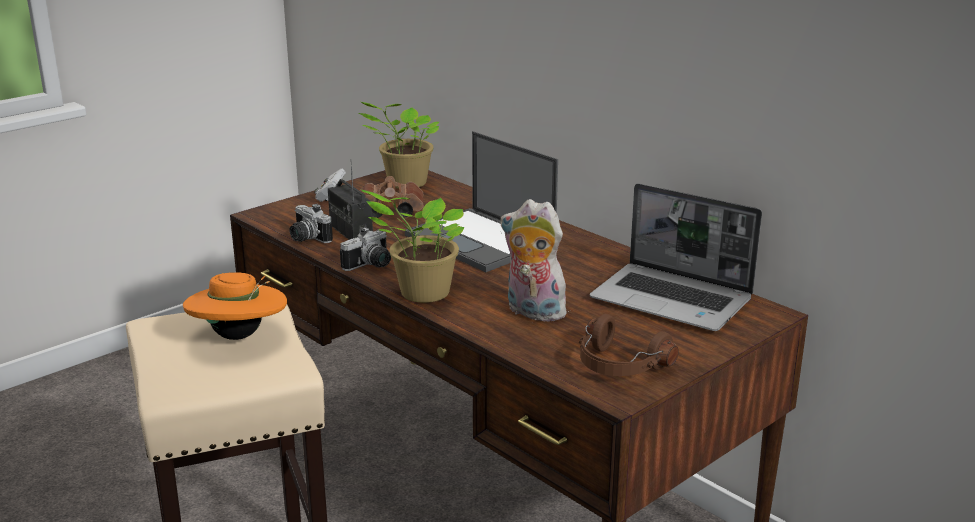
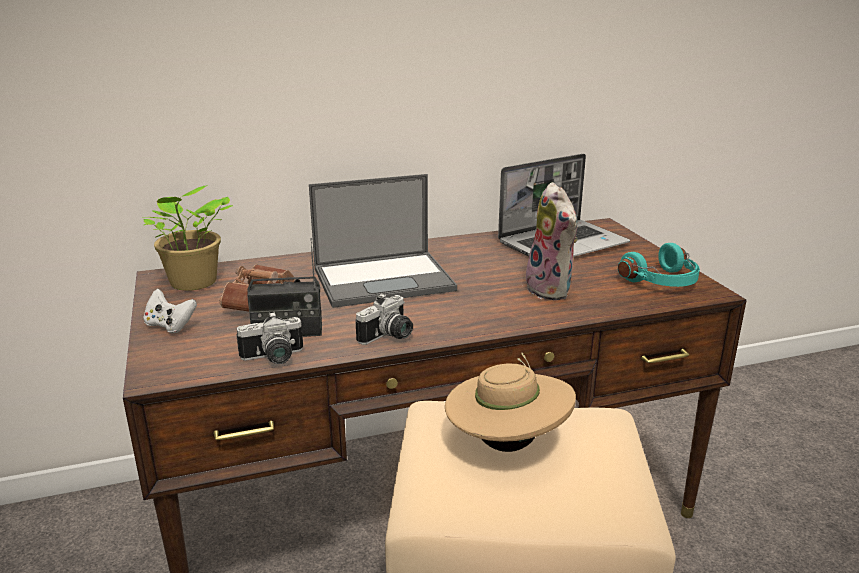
camera: 65 degrees left, 0 degrees up
(239, 336) = (506, 443): orange hat -> beige hat
(371, 265) = (389, 337): camera -> camera turned 60 degrees clockwise
(421, 293) = (478, 325): potted plant -> none
(532, 312) = (552, 290): plush toy -> plush toy turned 75 degrees counterclockwise
(619, 366) = (663, 282): brown headphones -> turquoise headphones

